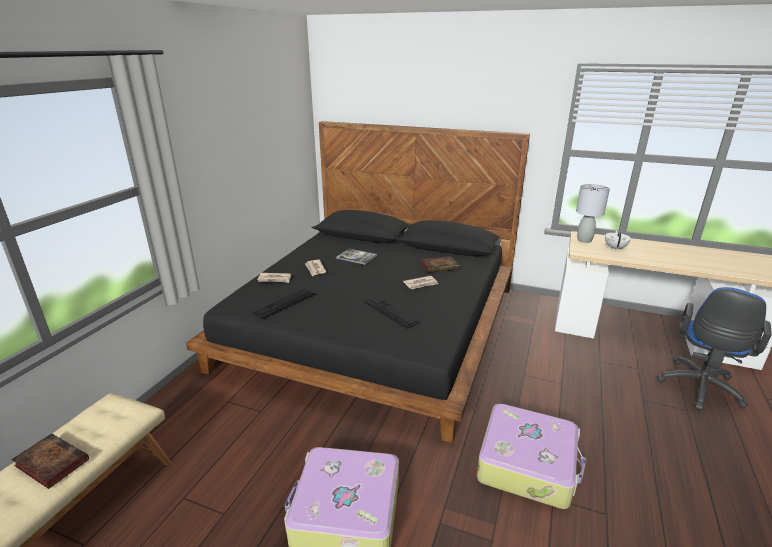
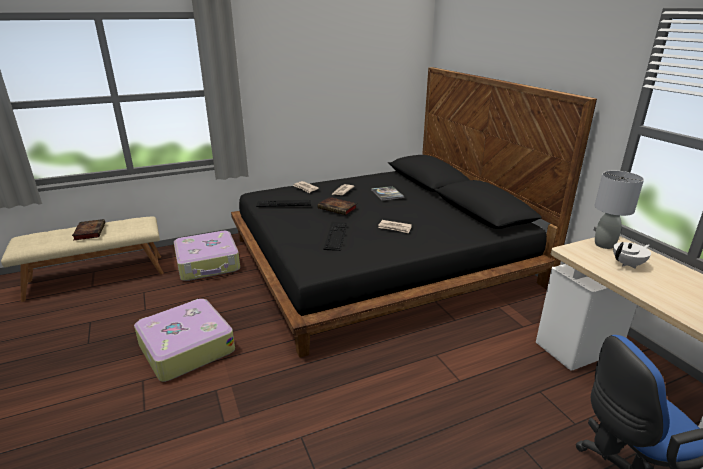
camera: 45 degrees right, 0 degrees up
(440, 266) = (439, 223): book -> book (338, 208)
(528, 463) = (324, 406): suitcase -> suitcase (208, 264)

